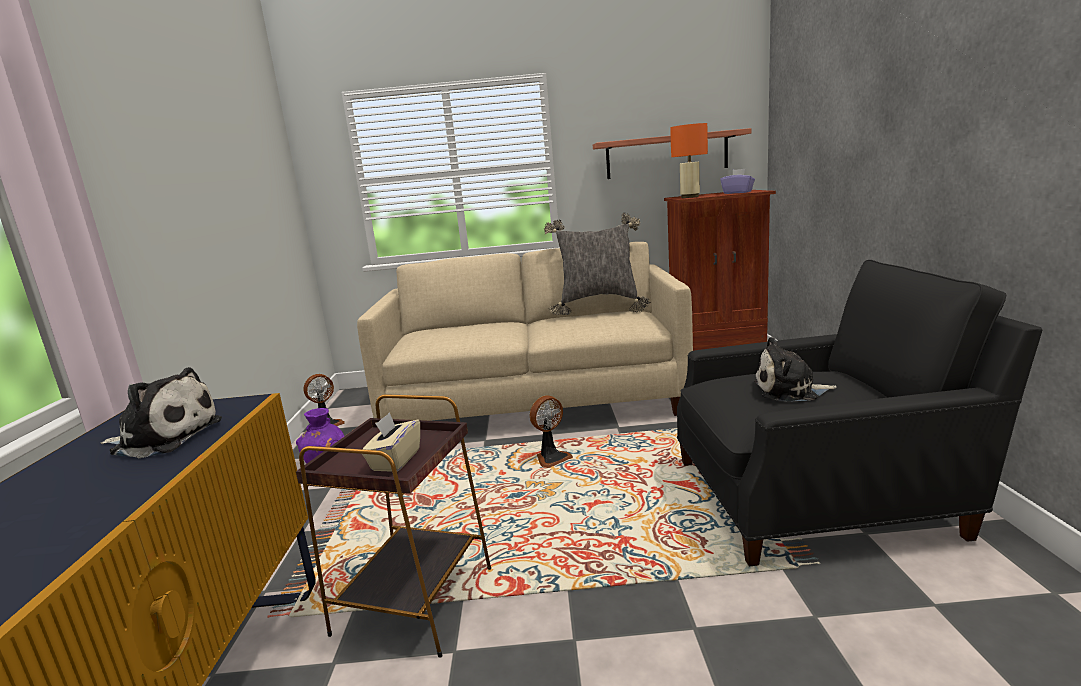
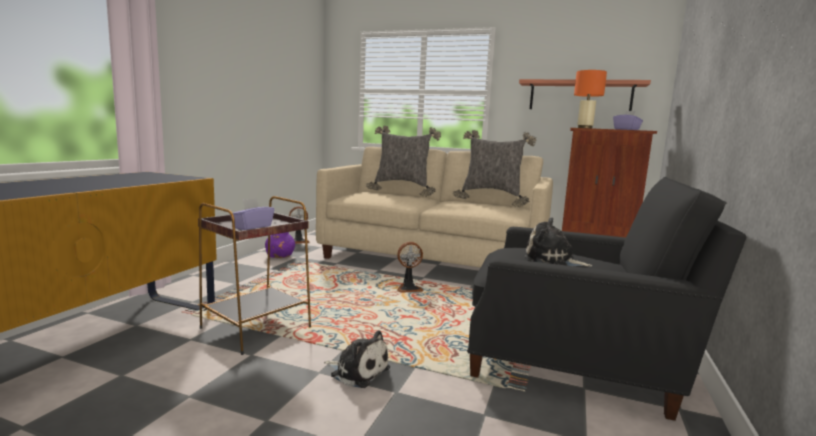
camera: 20 degrees right, 5 degrees down
(164, 438) = (137, 179): plush toy -> plush toy (358, 371)
(395, 460) = (252, 227): beige tissue box -> purple tissue box
(474, 323) = (402, 193): none -> pillow

